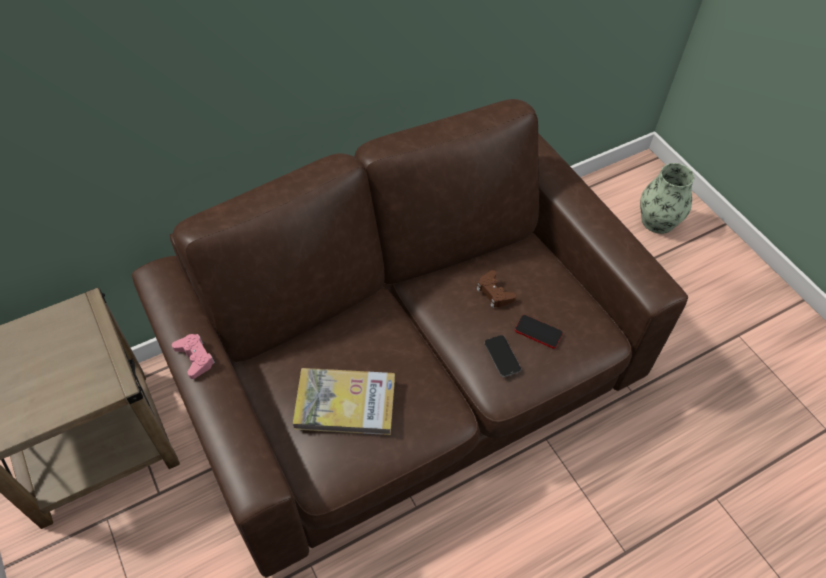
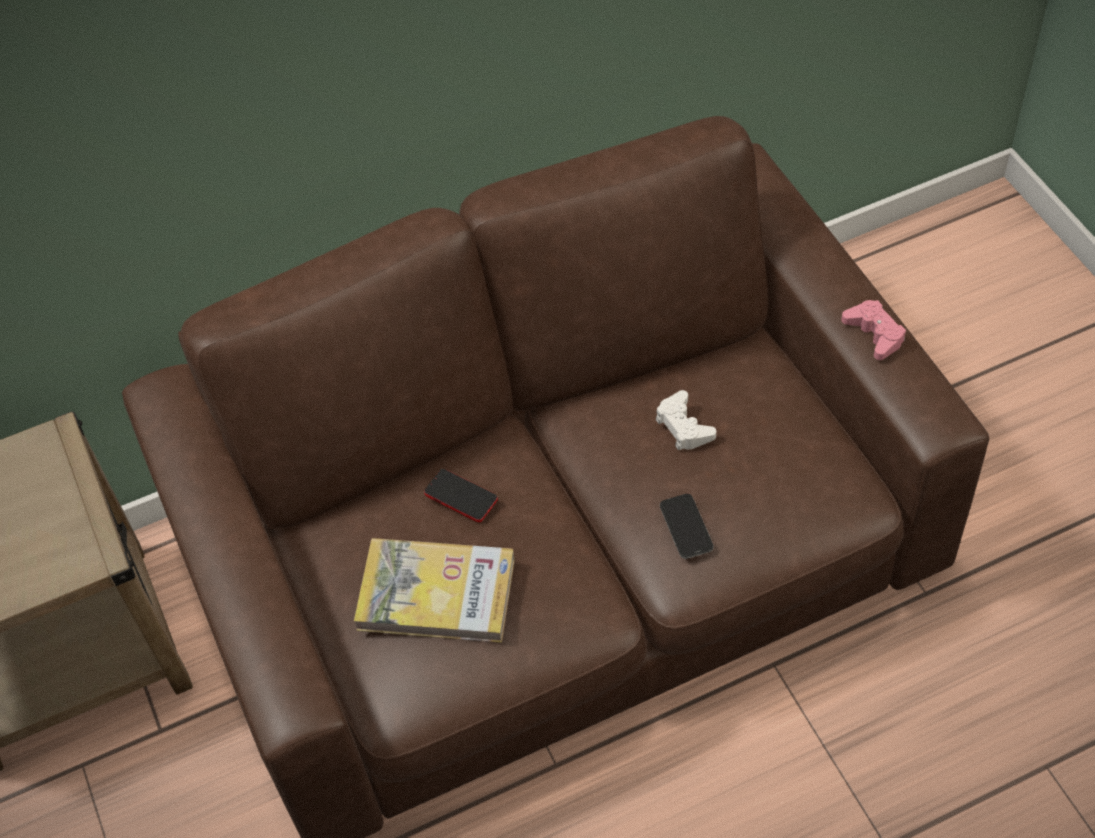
camera: 10 degrees right, 0 degrees up
(195, 358) = (212, 519): pink game controller -> pink game controller (874, 334)
(494, 293) = (683, 426): brown game controller -> white game controller
(538, 332) = (747, 489): phone -> phone (461, 496)
(658, 221) = (1004, 305): vase -> none

